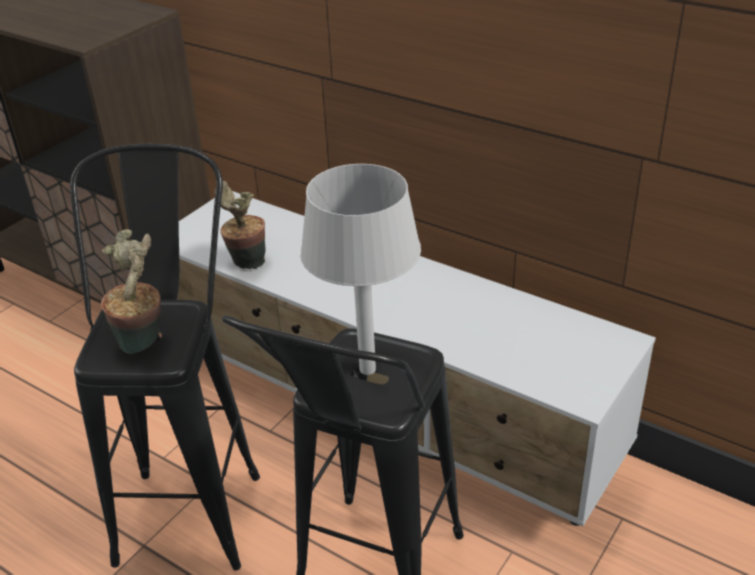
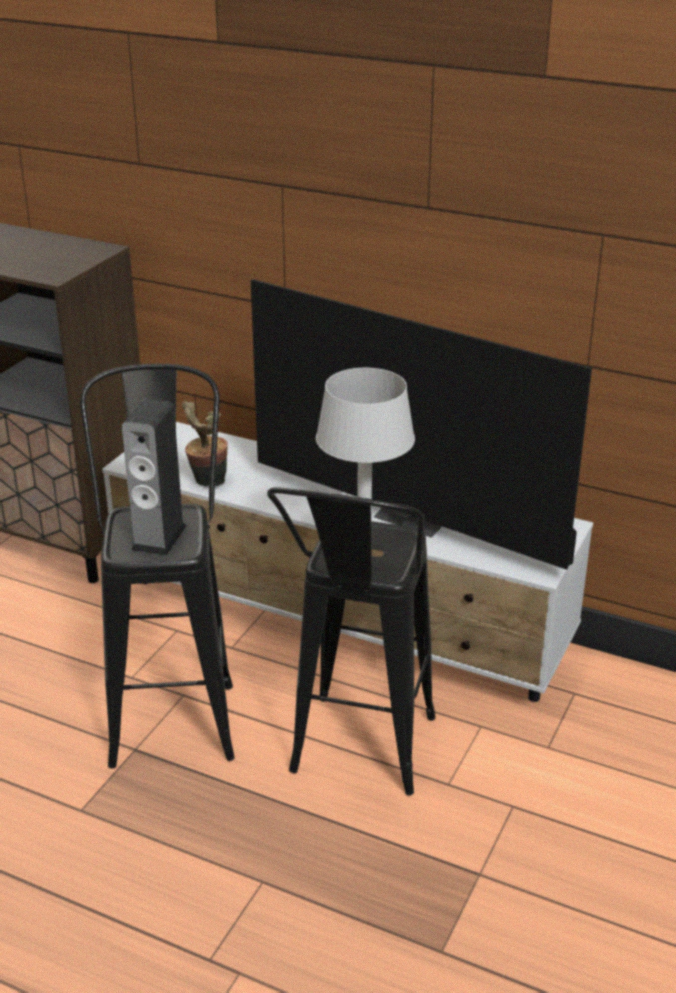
camera: 10 degrees left, 5 degrees down
(144, 342) = (159, 537): potted plant -> speaker
(454, 318) = (414, 517): none -> television

